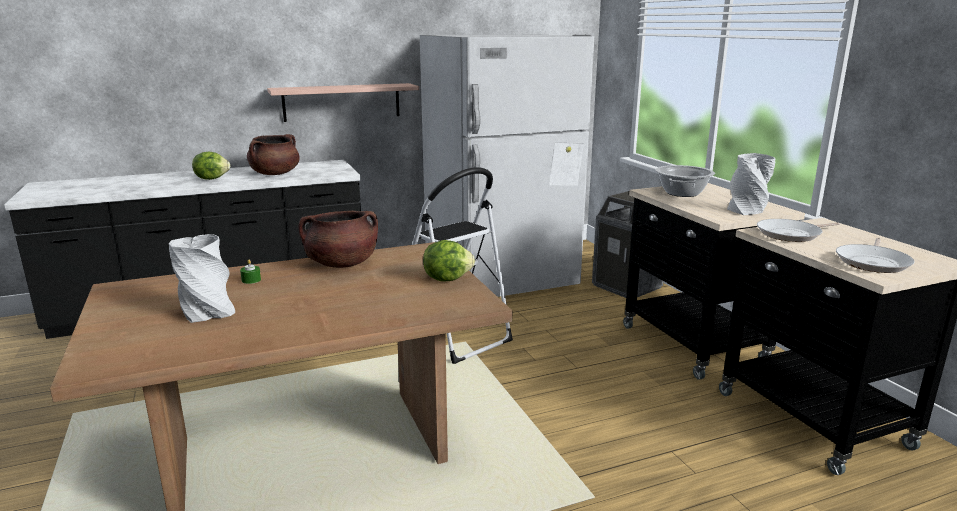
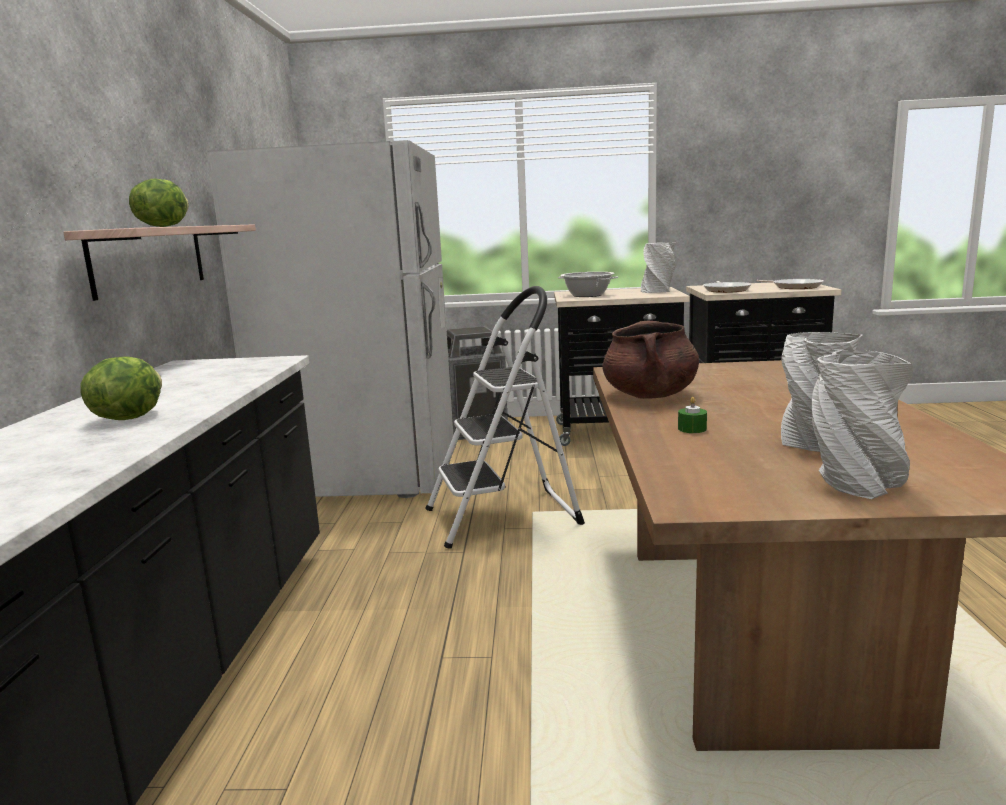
camera: 65 degrees left, 5 degrees down
(129, 321) = (855, 483): none -> grey vase
(275, 174) = (192, 386): brown cooking pot -> none
(447, 278) = (725, 368): lettuce -> lettuce (162, 227)

